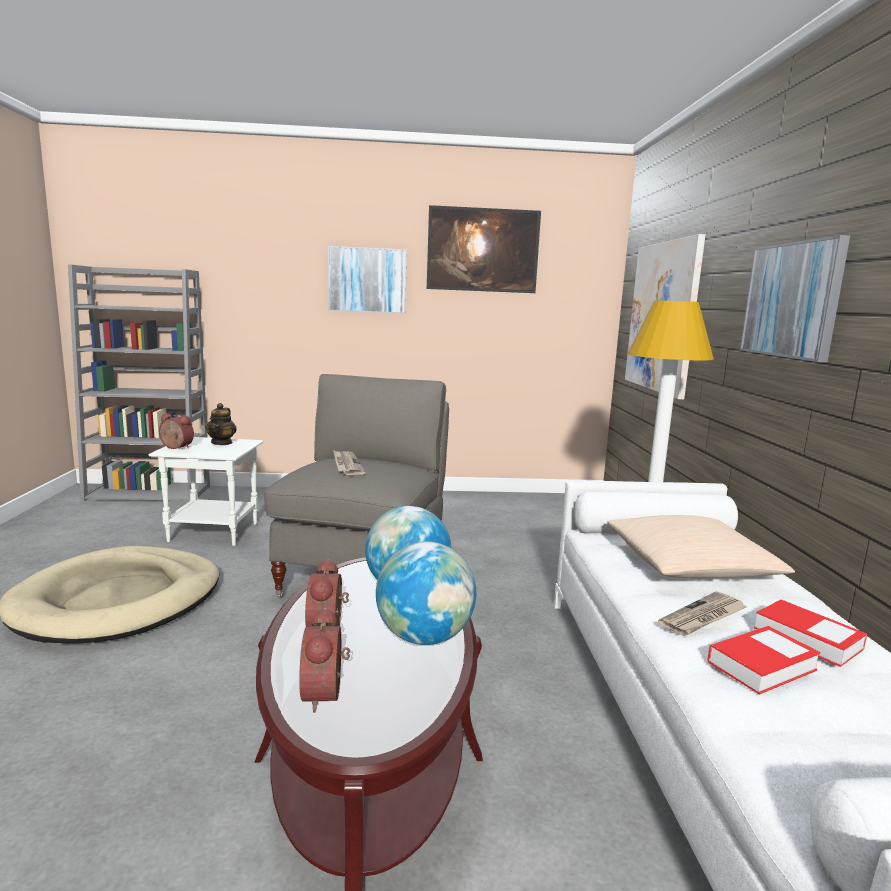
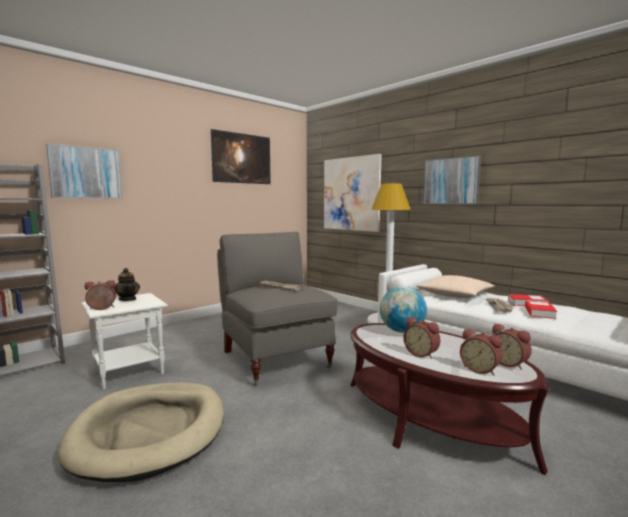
camera: 40 degrees left, 5 degrees down
(367, 280) = (175, 176): picture -> picture (86, 173)
(395, 712) = (509, 363): none -> alarm clock
(424, 637) = (452, 342): globe -> none

